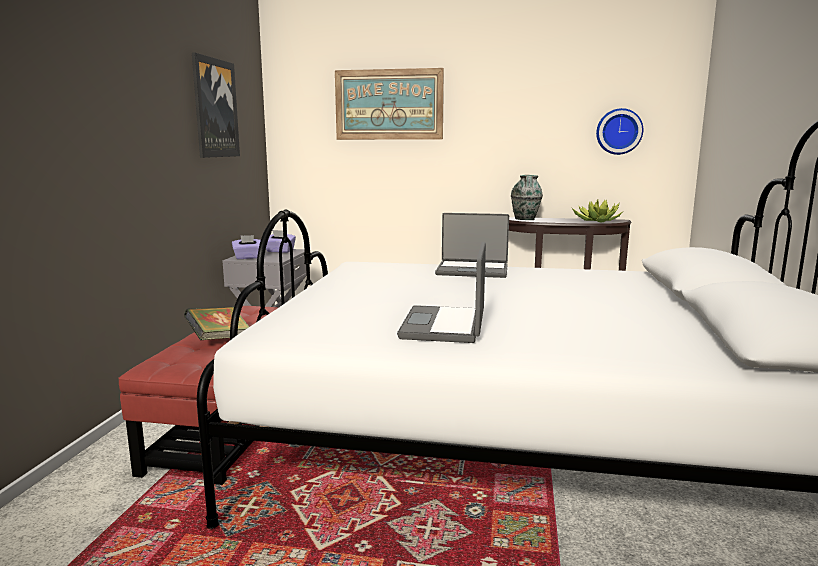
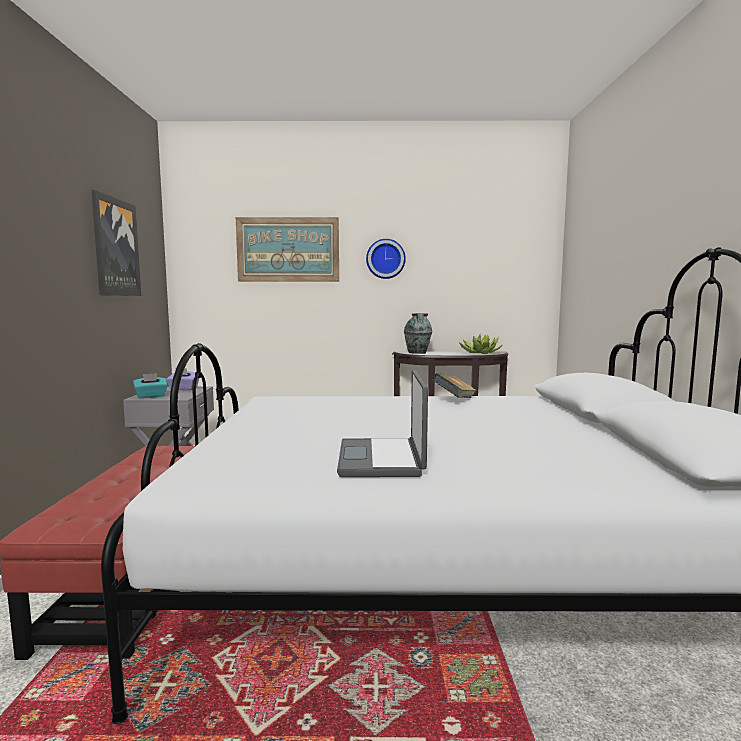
camera: 10 degrees left, 5 degrees down
(219, 339) = (123, 486): book -> book (454, 400)
(248, 257) = (151, 396): purple tissue box -> turquoise tissue box
(472, 270) = (383, 401): laptop -> none
(618, 131) = (494, 275): wall clock -> wall clock (385, 259)

